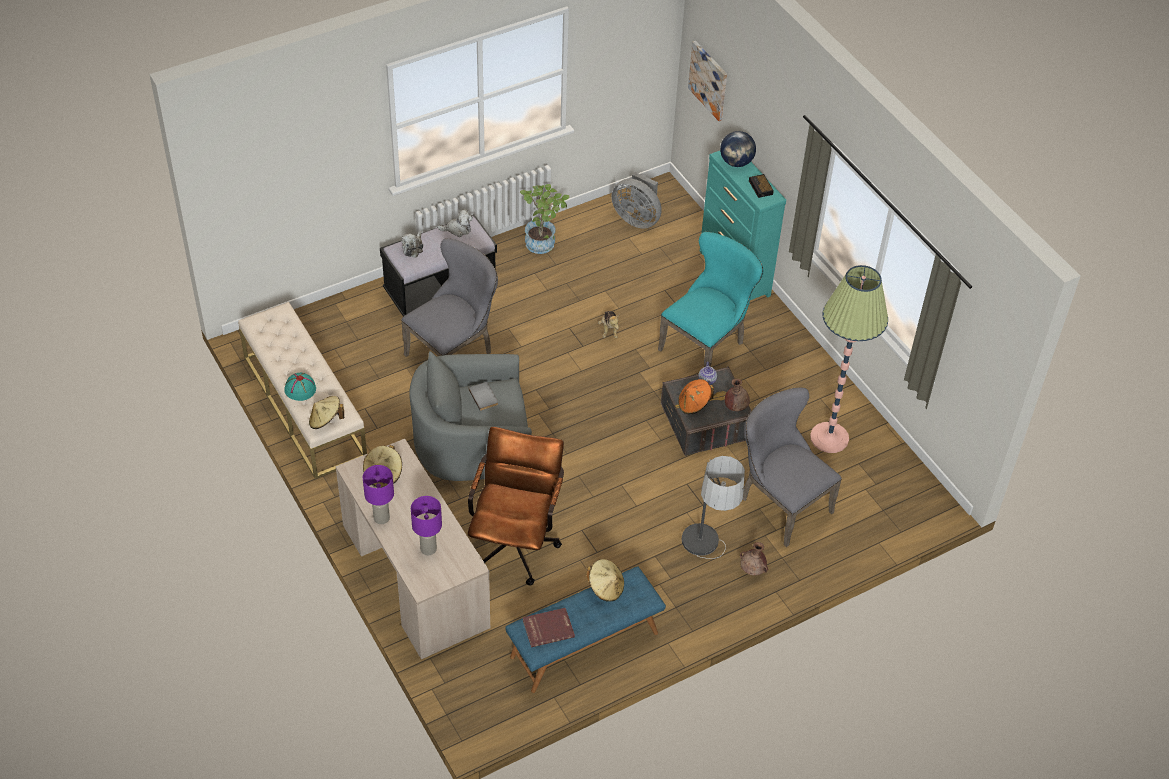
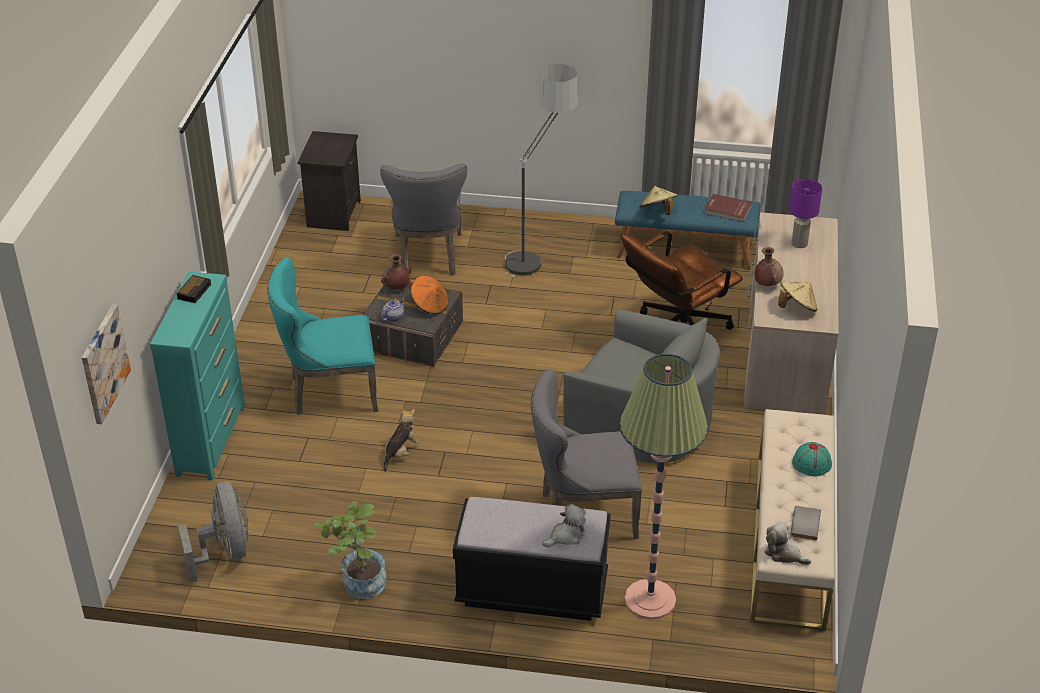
camera: 140 degrees left, 10 degrees down
(325, 420) = (805, 422): beige hat -> none
(382, 518) = (823, 279): purple table lamp -> none
(457, 229) = (493, 531): plush toy -> plush toy (784, 554)
(484, 397) = (626, 372): grey book -> grey book (803, 524)
(736, 162) = (178, 325): globe -> none
(752, 570) = (504, 233): brown vase -> brown vase (767, 284)
(829, 438) = (327, 277): floor lamp -> floor lamp (650, 599)
(910, 505) = (333, 213): none -> black nightstand

